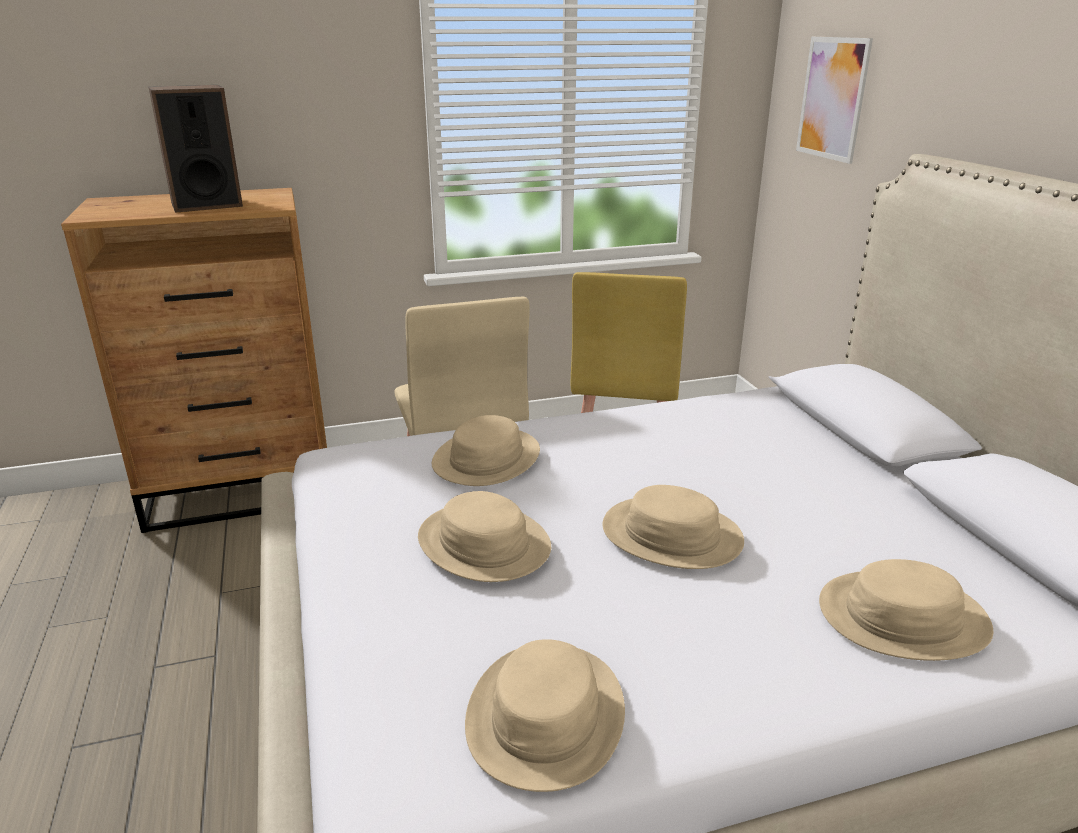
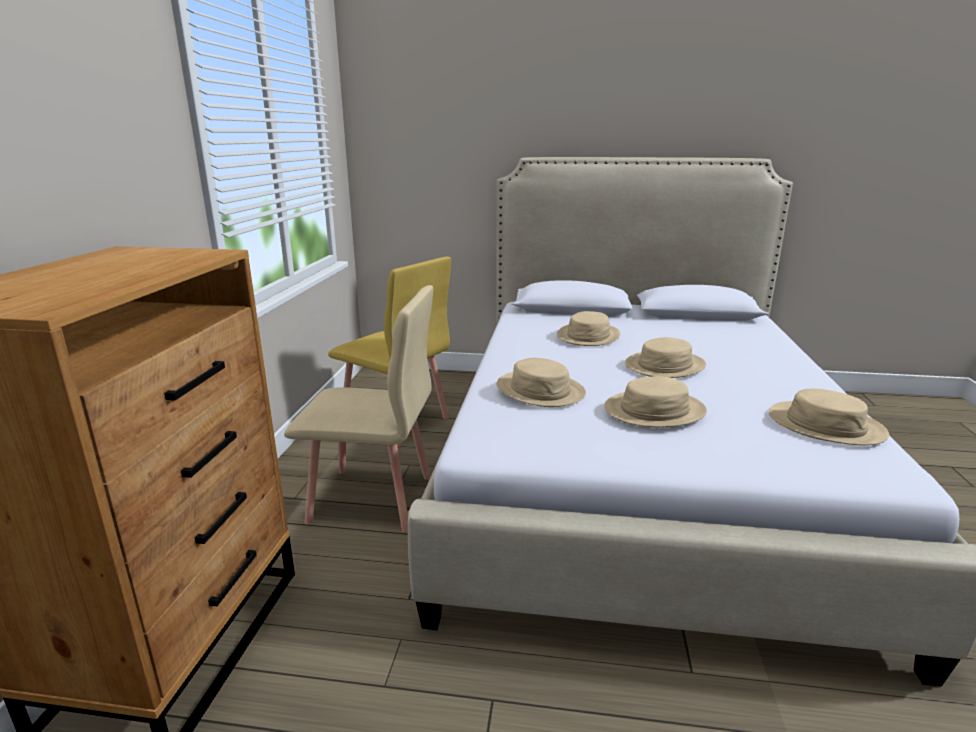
camera: 65 degrees left, 5 degrees down
(206, 204) = (127, 268): speaker -> none
(832, 98) = (419, 135): picture -> none
(902, 617) = (749, 344): beige hat -> beige hat (588, 336)

